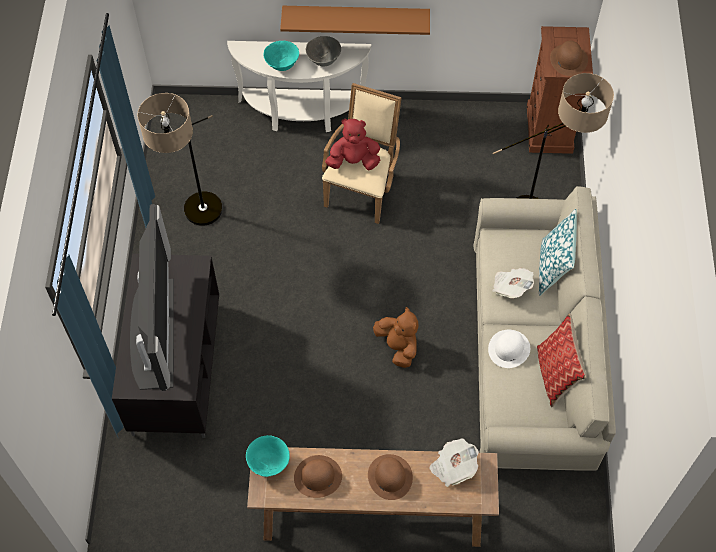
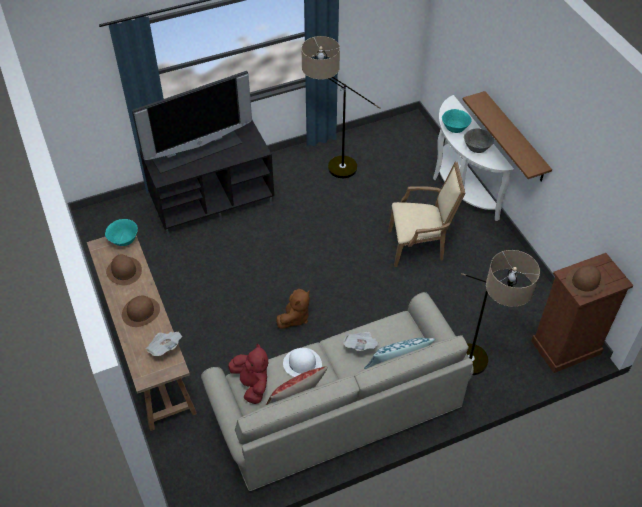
camera: 65 degrees right, 10 degrees down
(353, 161) = (416, 212): red plush toy -> red plush toy (252, 384)

